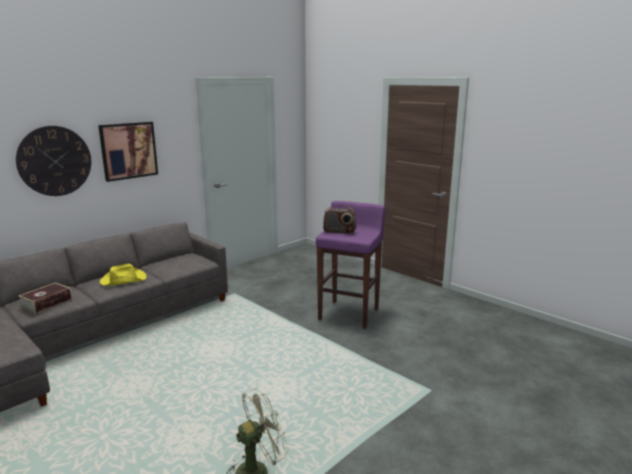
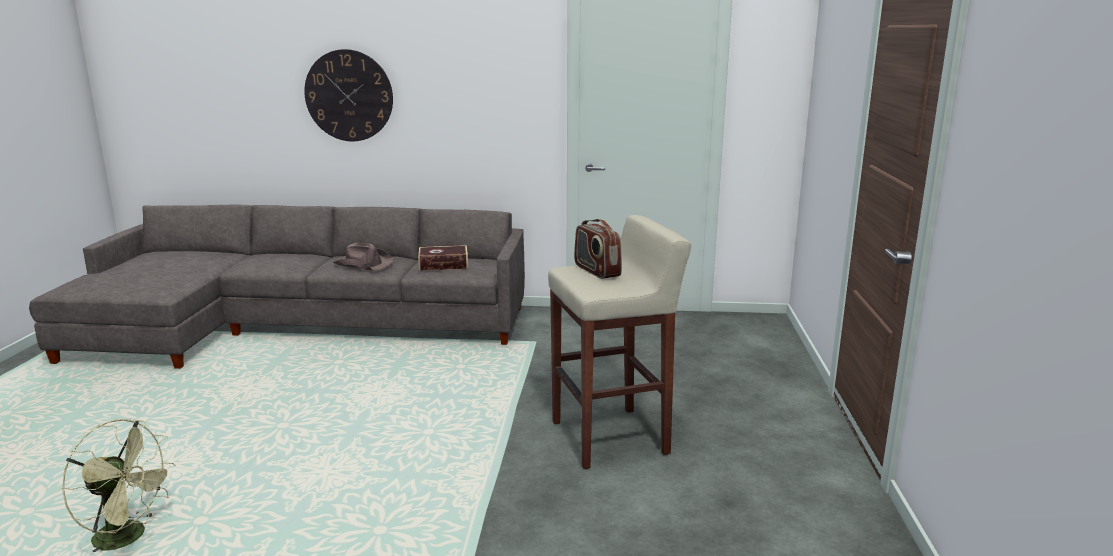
camera: 50 degrees right, 0 degrees up
(46, 303) = (266, 262): book -> book (443, 265)
(122, 280) = (363, 264): yellow hat -> brown hat
(128, 150) = (446, 93): picture -> none
(349, 314) = (611, 437): purple stool -> beige stool

